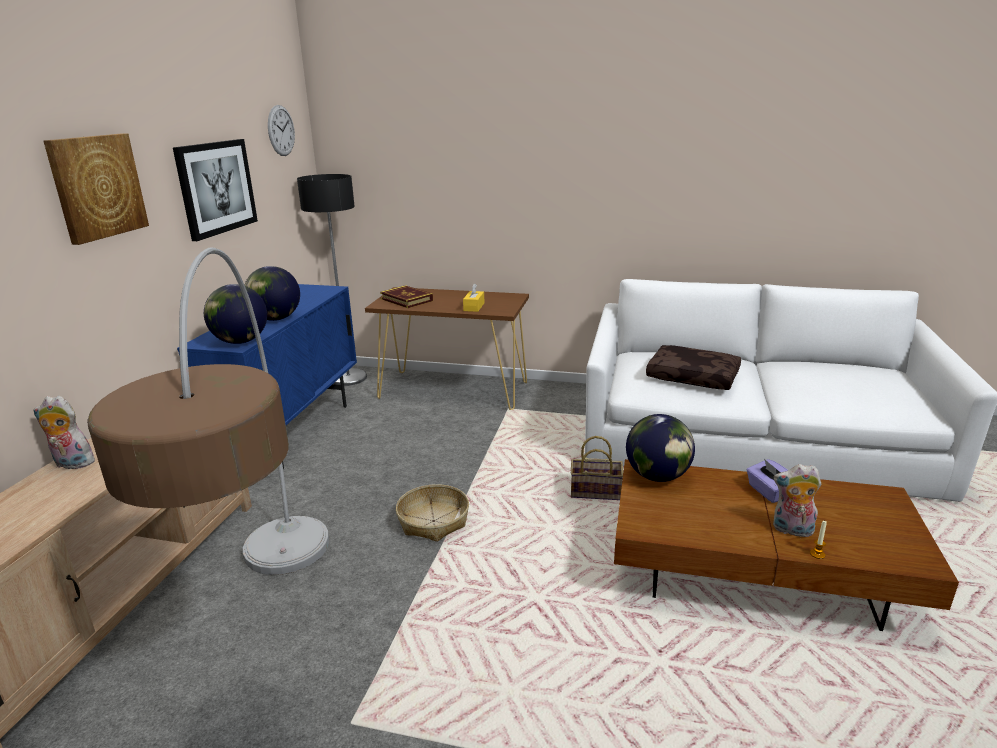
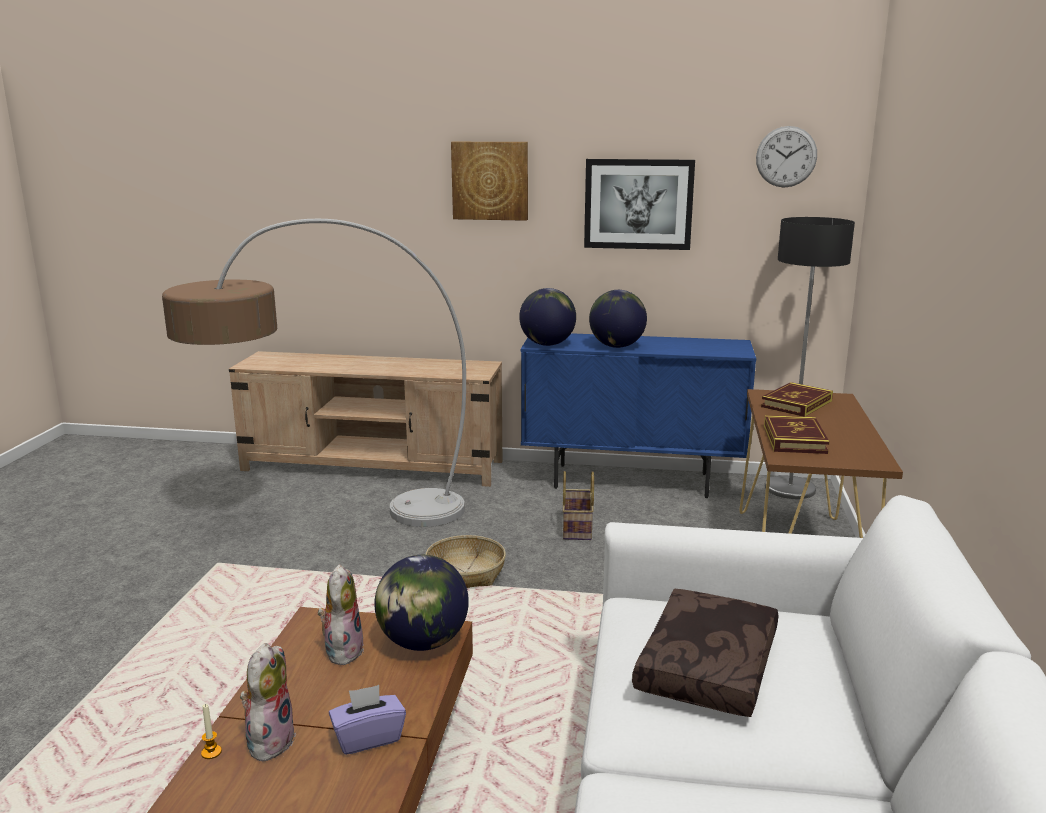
camera: 85 degrees right, 5 degrees down
(71, 464) = (383, 361): plush toy -> plush toy (342, 650)
(474, 307) = (794, 439): yellow tissue box -> book
(597, 492) = (534, 685): basket -> basket (578, 529)

